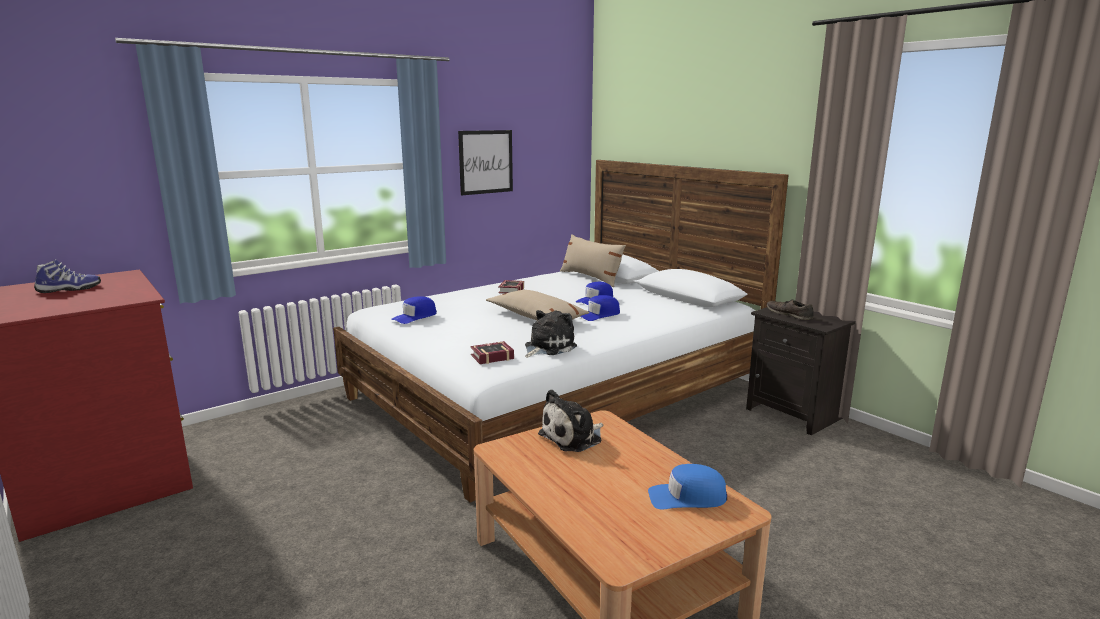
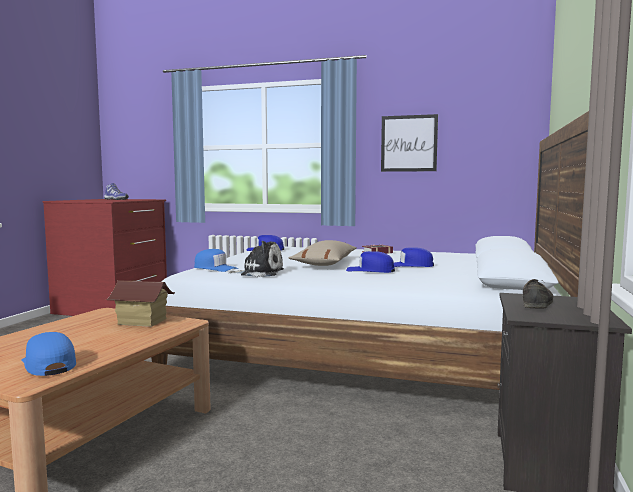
camera: 55 degrees right, 10 degrees down
(490, 357) = (215, 268): book -> blue cap
(573, 437) = (142, 322): plush toy -> toy house
(591, 278) = (473, 258): beige pillow -> none

